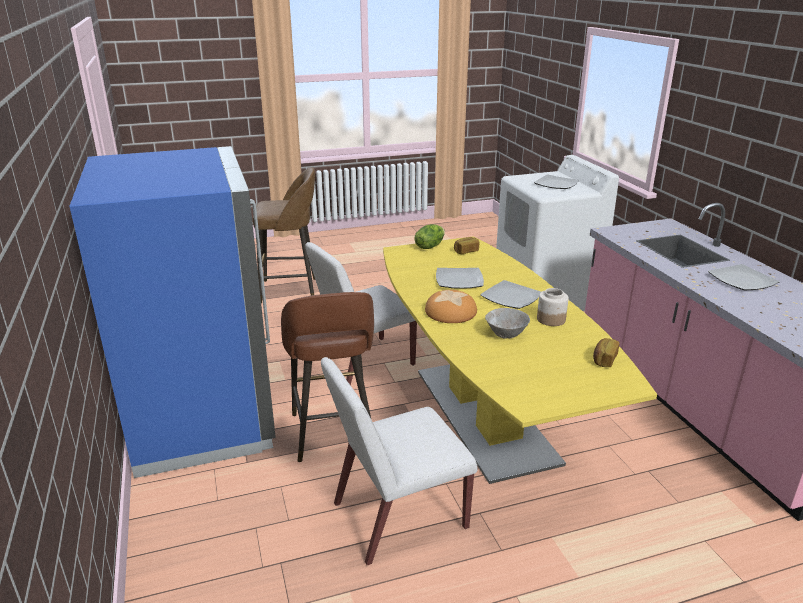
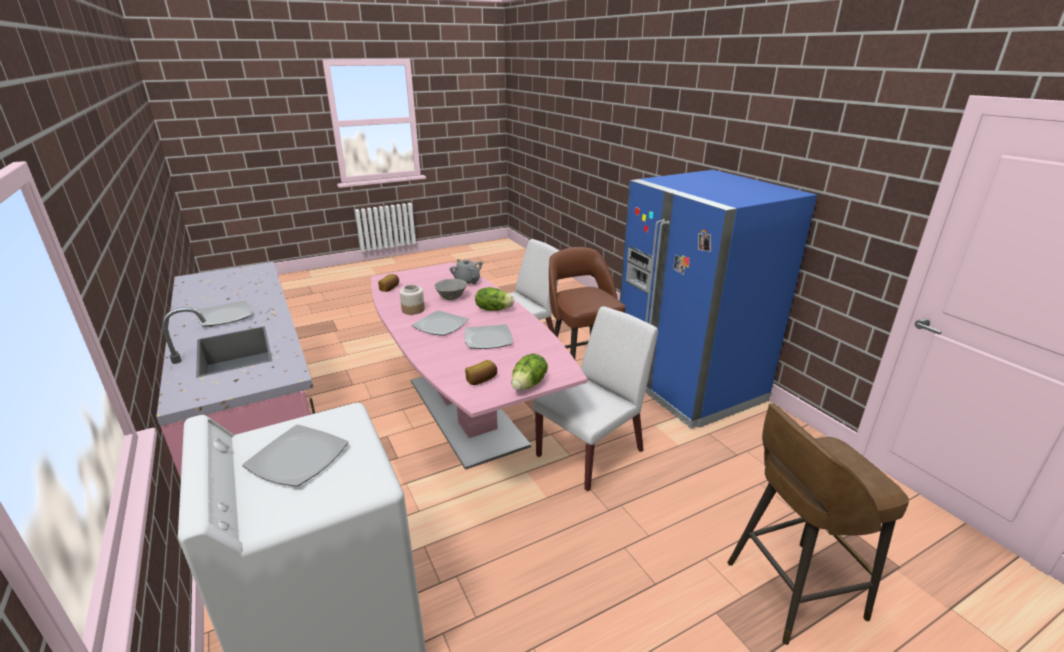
camera: 170 degrees right, 0 degrees up
(451, 312) = (493, 309): bread -> lettuce
(484, 414) = (465, 412): yellow dining table -> pink dining table
(487, 362) = (467, 282): none -> grey teapot

